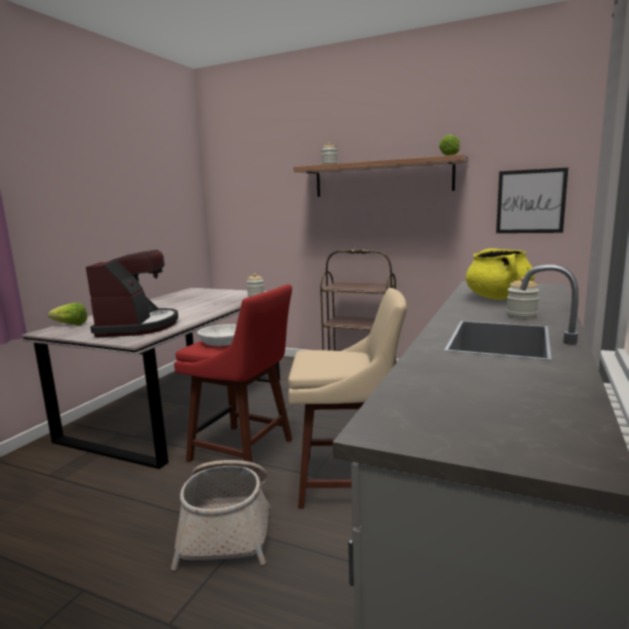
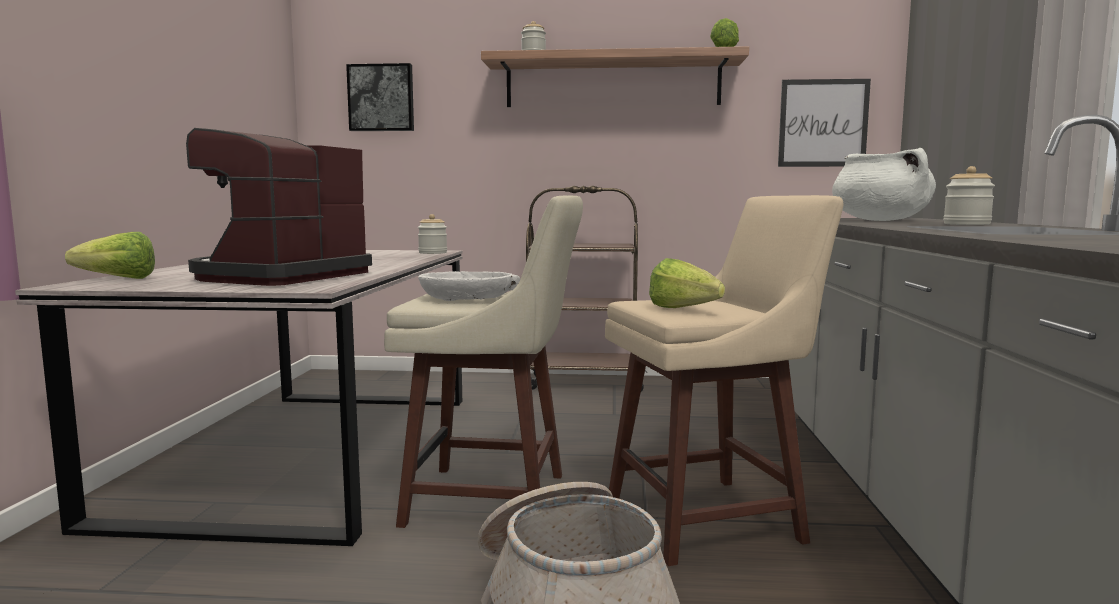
camera: 20 degrees left, 5 degrees down
(138, 326) = (280, 277): coffee machine -> coffee machine turned 135 degrees counterclockwise
(245, 451) = (495, 500): red stool -> beige stool
(248, 193) = (381, 98): none -> picture
(319, 365) = (687, 310): none -> lettuce
(498, 298) = (881, 220): yellow cooking pot -> white cooking pot

